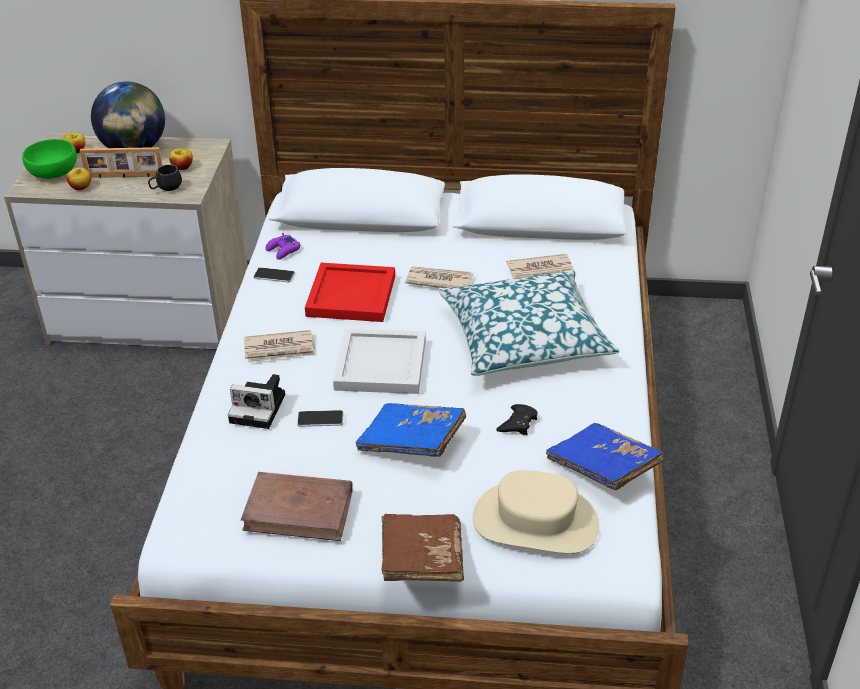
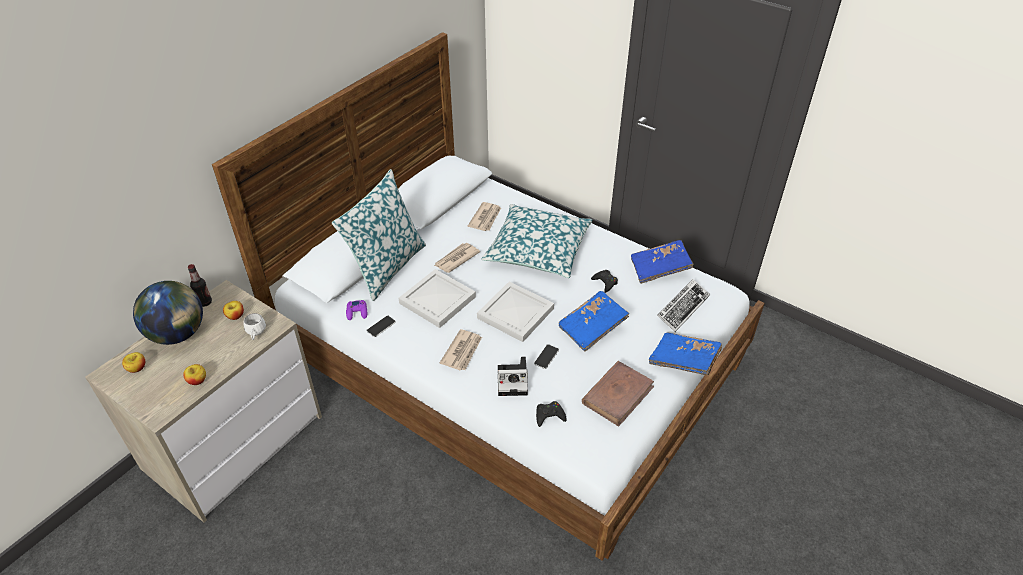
camera: 60 degrees left, 5 degrees up
(53, 172) = (153, 391): green bowl -> none
(124, 177) = (211, 351): picture frame -> none
(166, 189) = (256, 334): black mug -> white mug
(188, 143) = (205, 302): none -> bottle
(220, 460) = (549, 416): none -> black game controller
(260, 408) = (514, 380): camera -> camera turned 45 degrees clockwise
(352, 296) = (438, 300): red tray -> white tray
(375, 238) = (387, 267): none -> pillow
(421, 560) = (684, 361): brown book -> blue book
(535, 522) = (682, 308): beige hat -> keyboard

